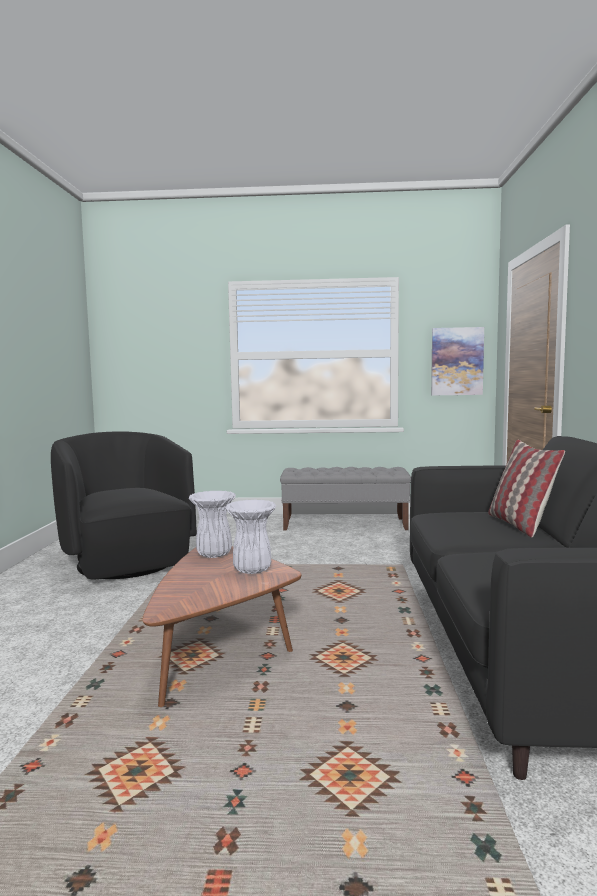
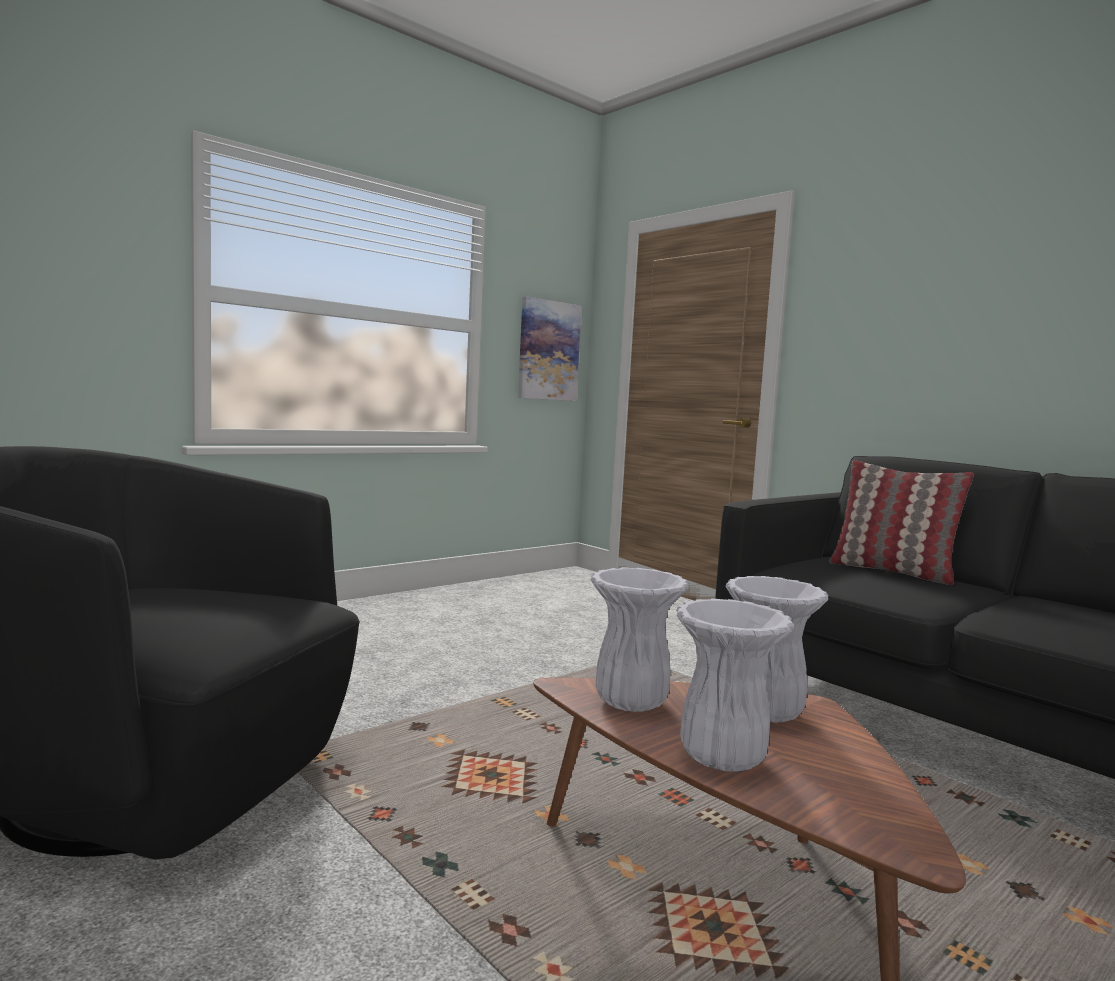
camera: 45 degrees left, 0 degrees up
(189, 575) = (721, 758): none -> white vase
(345, 524) = (432, 609): grey bench -> none

